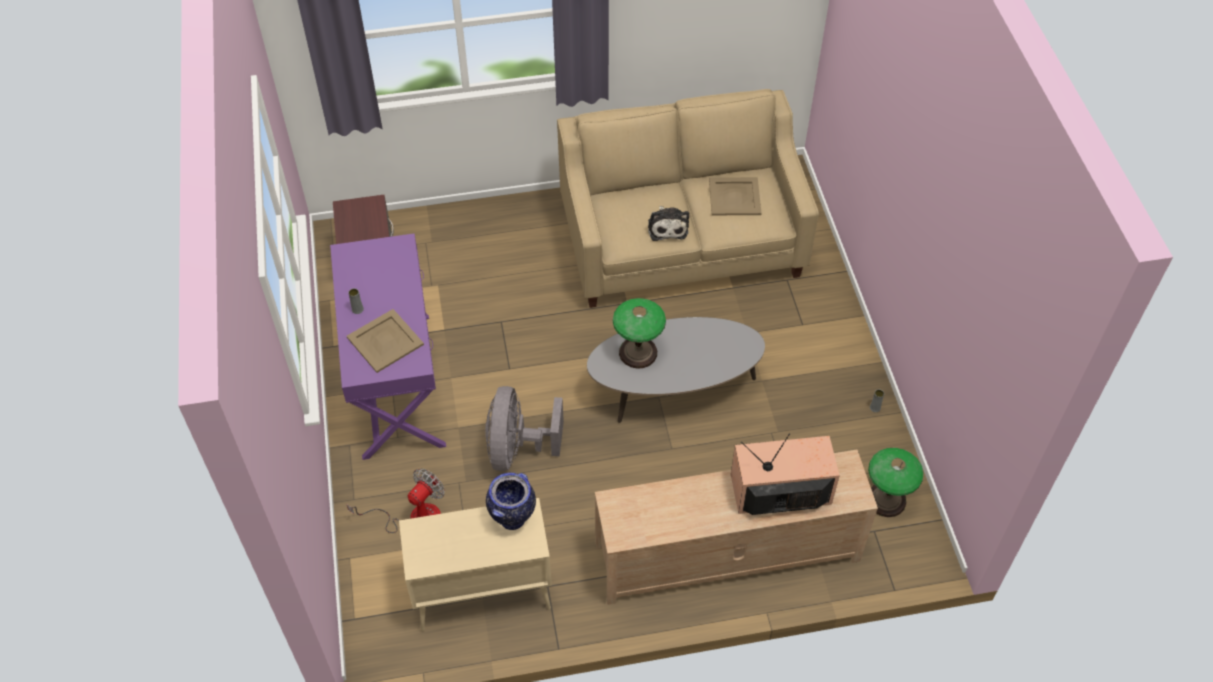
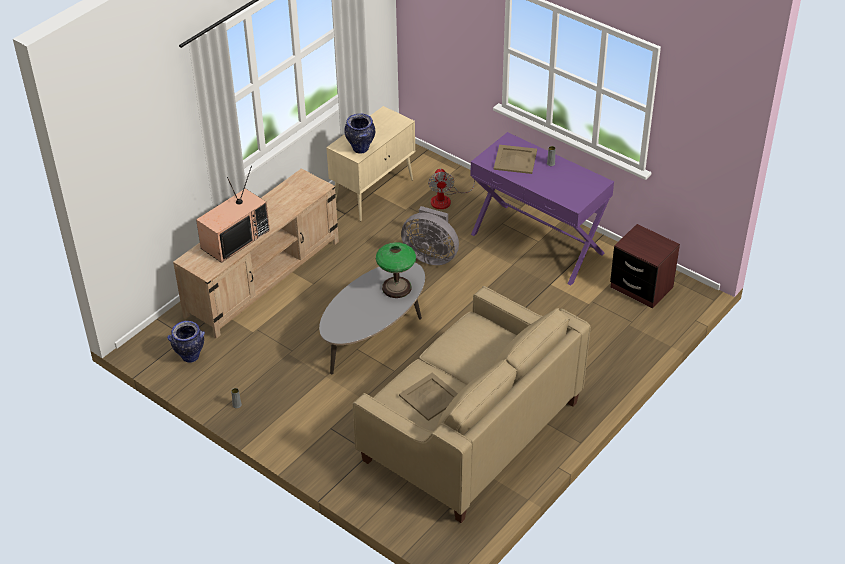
camera: 140 degrees right, 10 degrees down
(517, 449) = (431, 256): grey fan -> grey fan turned 150 degrees clockwise
(667, 227) = (453, 349): plush toy -> none
(886, 500) = (190, 357): table lamp -> vase

